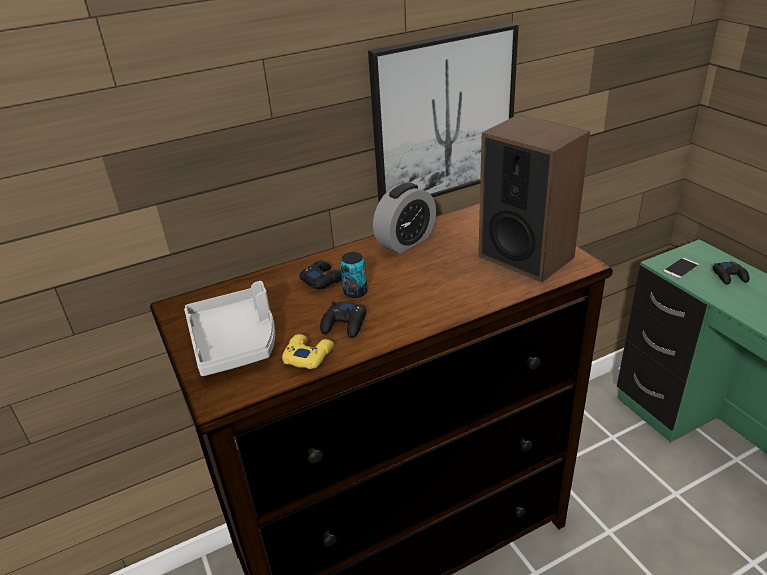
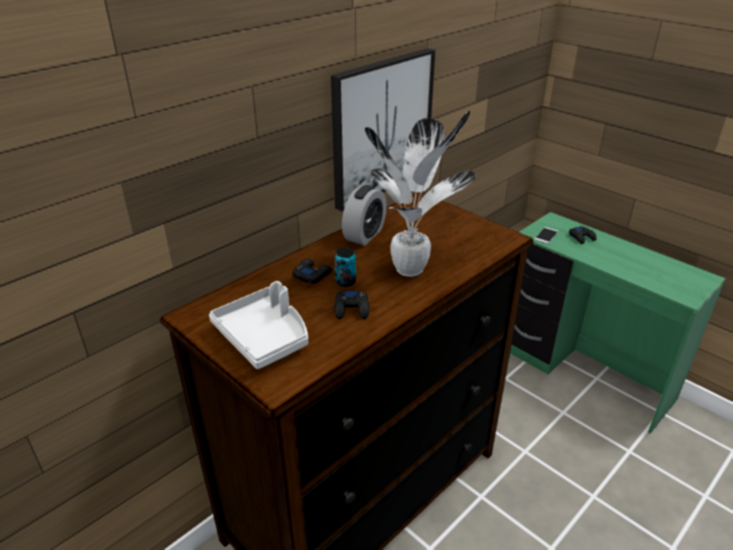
camera: 20 degrees left, 0 degrees up
(308, 355) = (335, 338): yellow game controller -> none
(437, 289) = (412, 270): none -> potted plant
(526, 256) = (466, 236): speaker -> none

